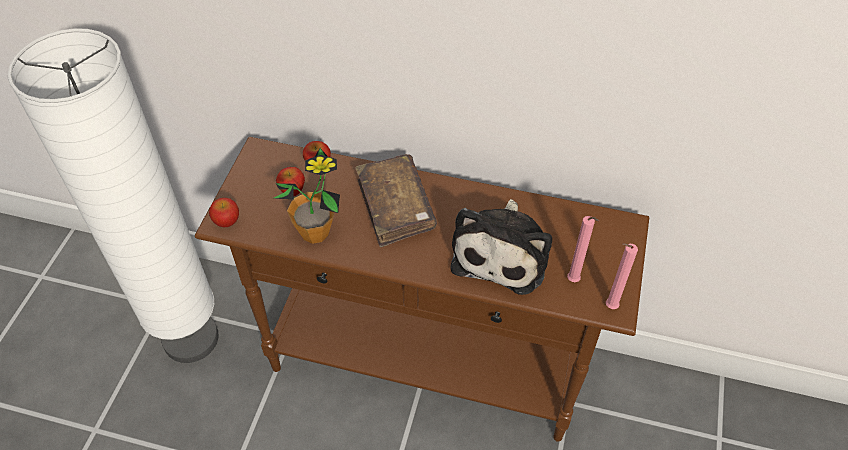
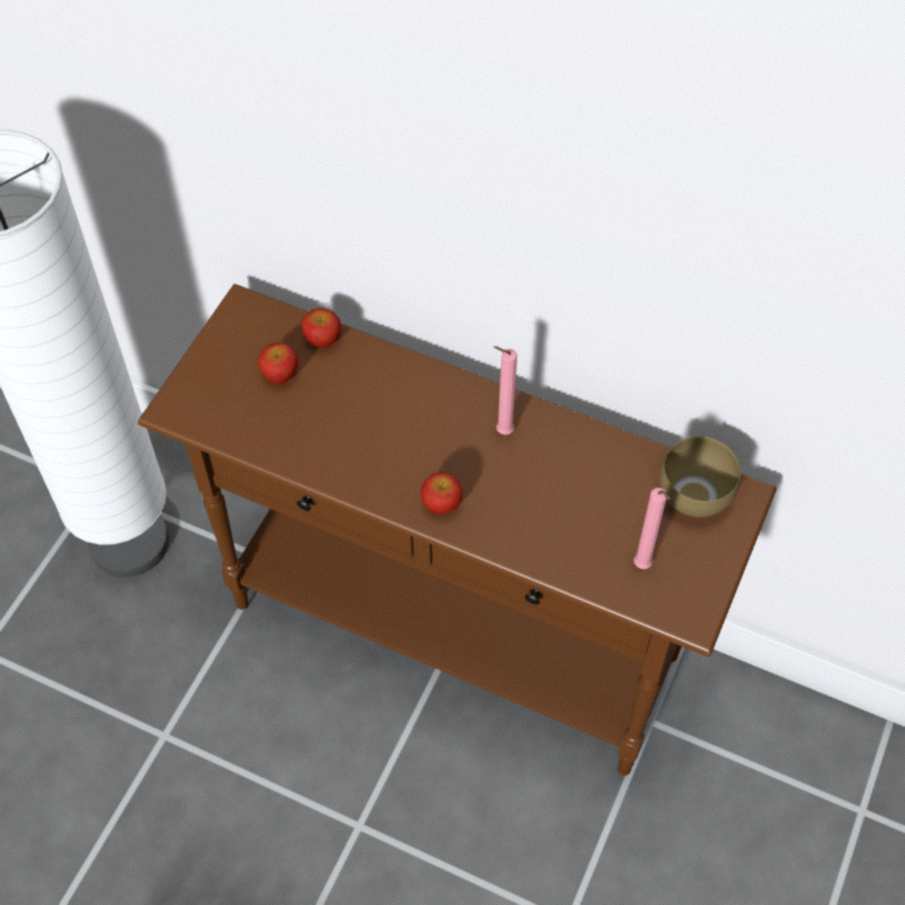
camera: 10 degrees right, 5 degrees up
(227, 221) = (184, 407): apple -> apple (442, 504)
(315, 232) = (300, 442): potted plant -> none
(395, 207) = (418, 420): brown book -> none
(502, 252) = (553, 509): plush toy -> none
(598, 230) = (696, 498): none -> brown bowl
(609, 307) = (682, 611): pink candle -> pink candle (501, 431)

